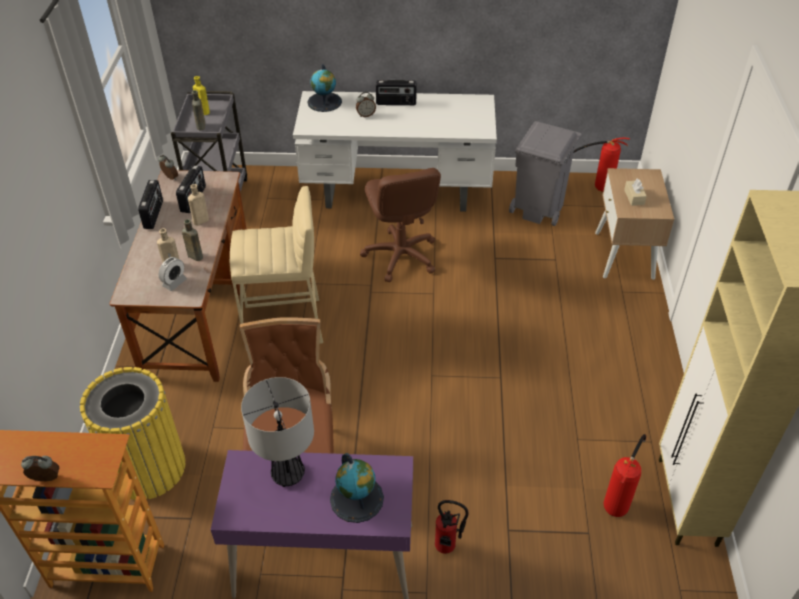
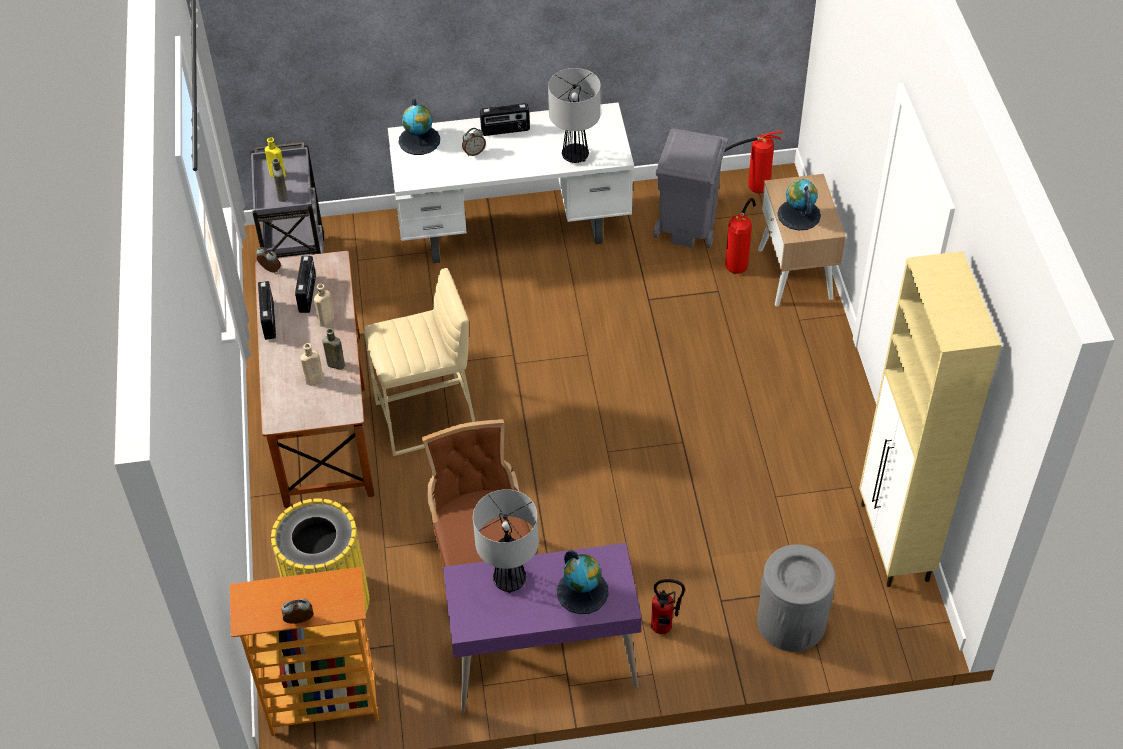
camera: 10 degrees left, 5 degrees up
(174, 283) = (324, 399): alarm clock -> none
(400, 256) = (538, 313): brown office chair -> none
(448, 127) = (575, 156): none -> table lamp
(573, 563) = (791, 621): none -> grey trash can
(621, 495) = (828, 547): fire extinguisher -> fire extinguisher (740, 257)
(634, 197) = (798, 215): beige tissue box -> globe

